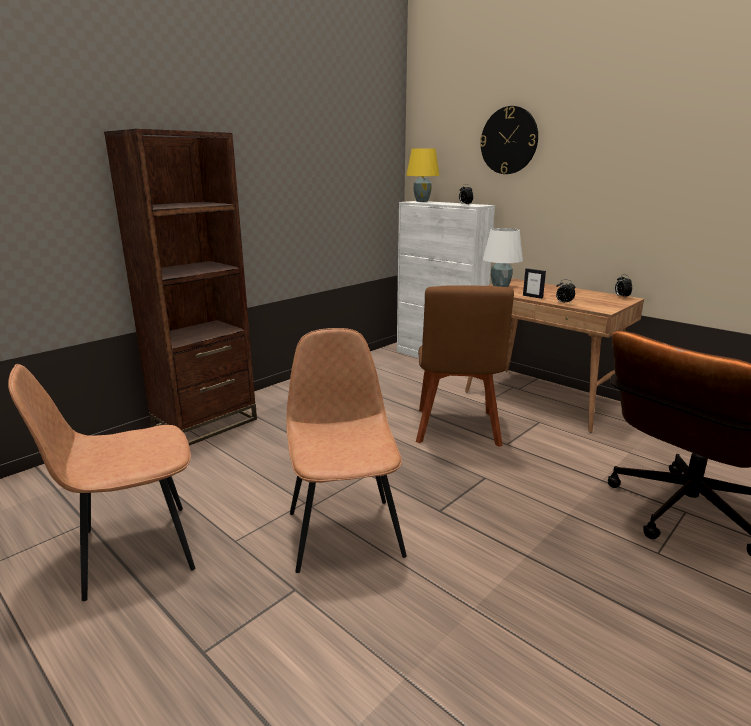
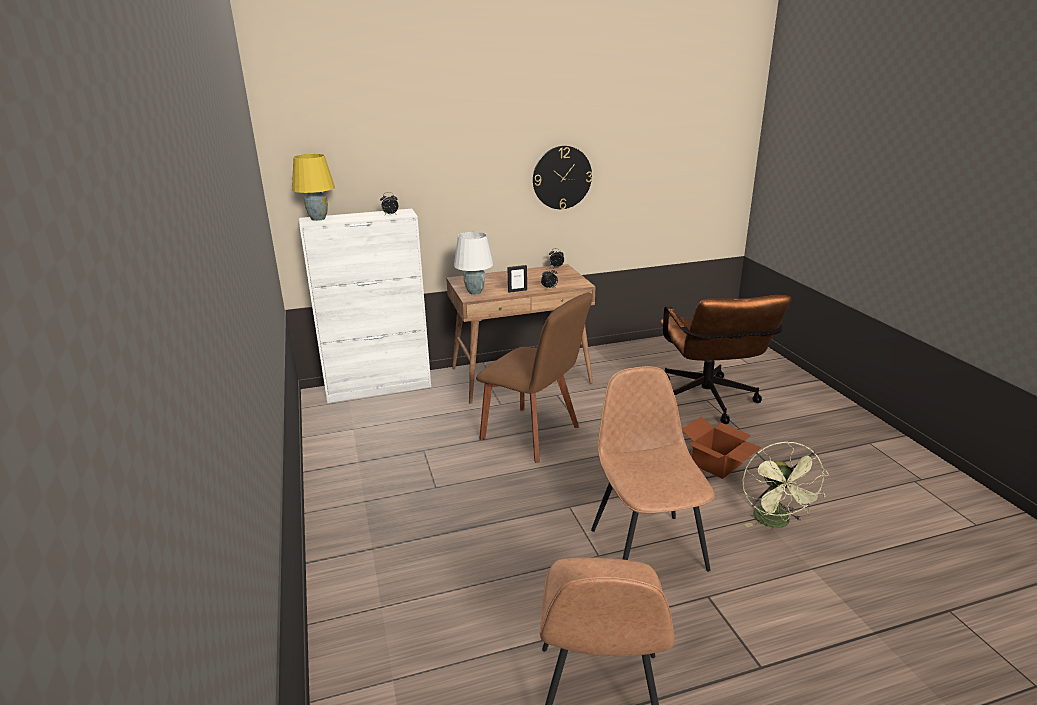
camera: 60 degrees left, 5 degrees up
(205, 424) = (355, 594): brown bookcase -> none
(344, 531) = (647, 547): brown chair -> brown chair turned 60 degrees clockwise
(474, 624) = (775, 523): none -> green fan
(509, 140) = (412, 140): wall clock -> wall clock (562, 177)
(546, 549) = (717, 464): none -> cardboard box

